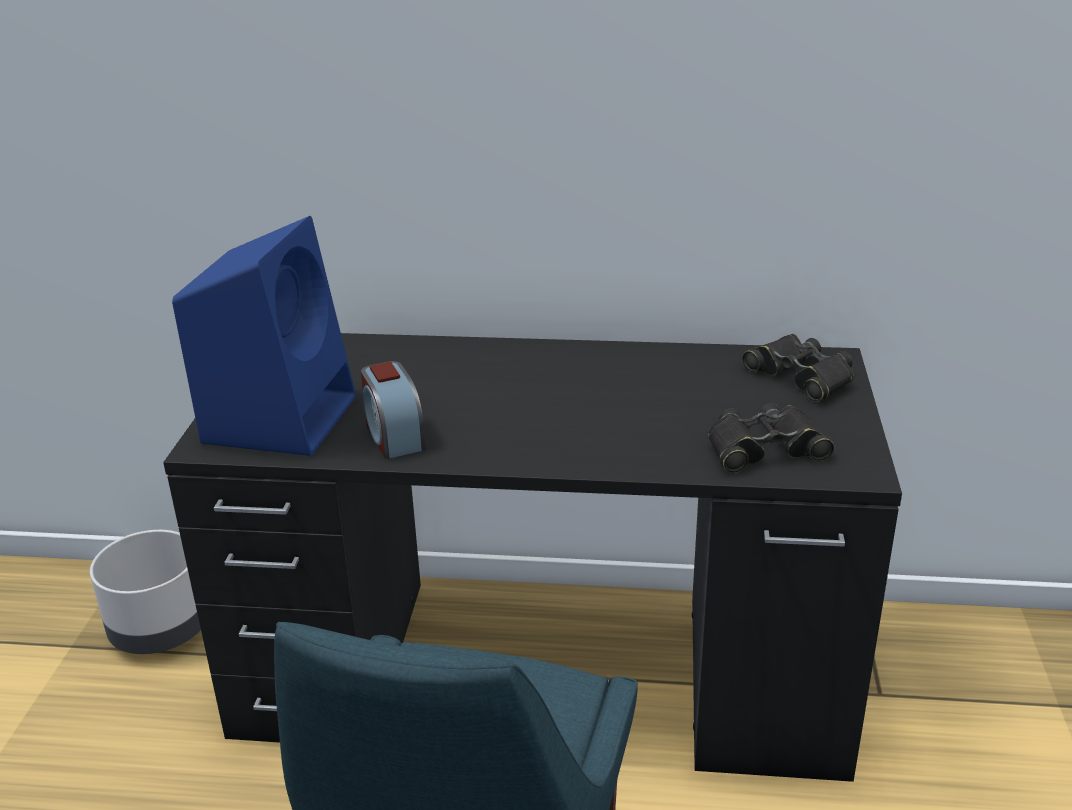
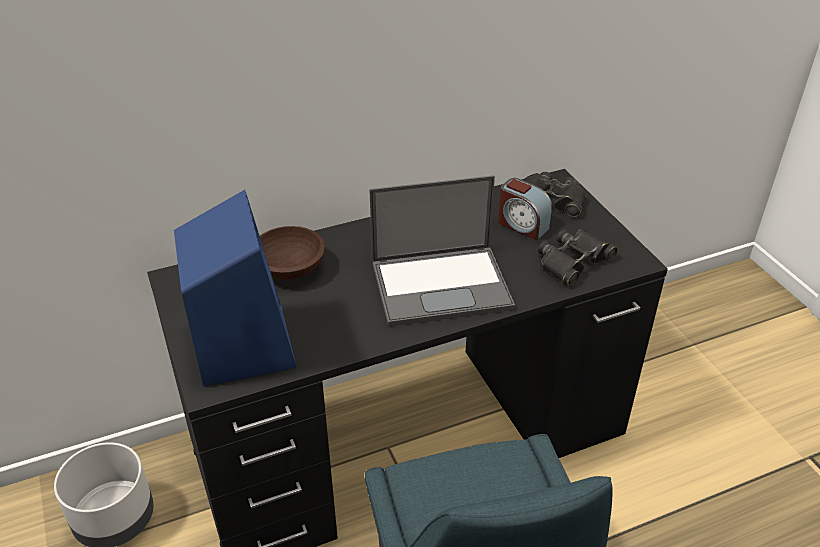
camera: 30 degrees left, 10 degrees up
(394, 436) = (339, 331): alarm clock -> alarm clock (522, 225)
(403, 365) = (291, 269): none -> brown bowl
(562, 425) = (442, 284): none -> laptop

